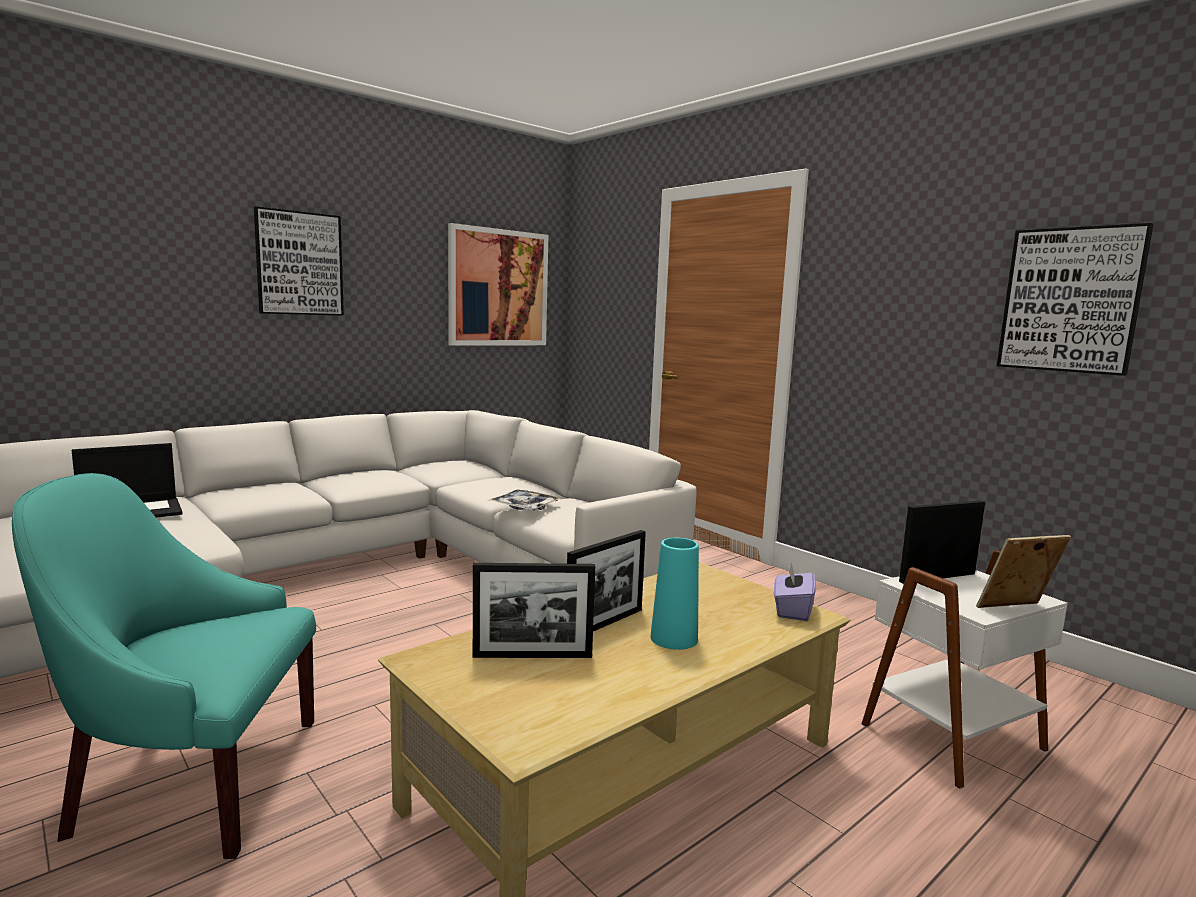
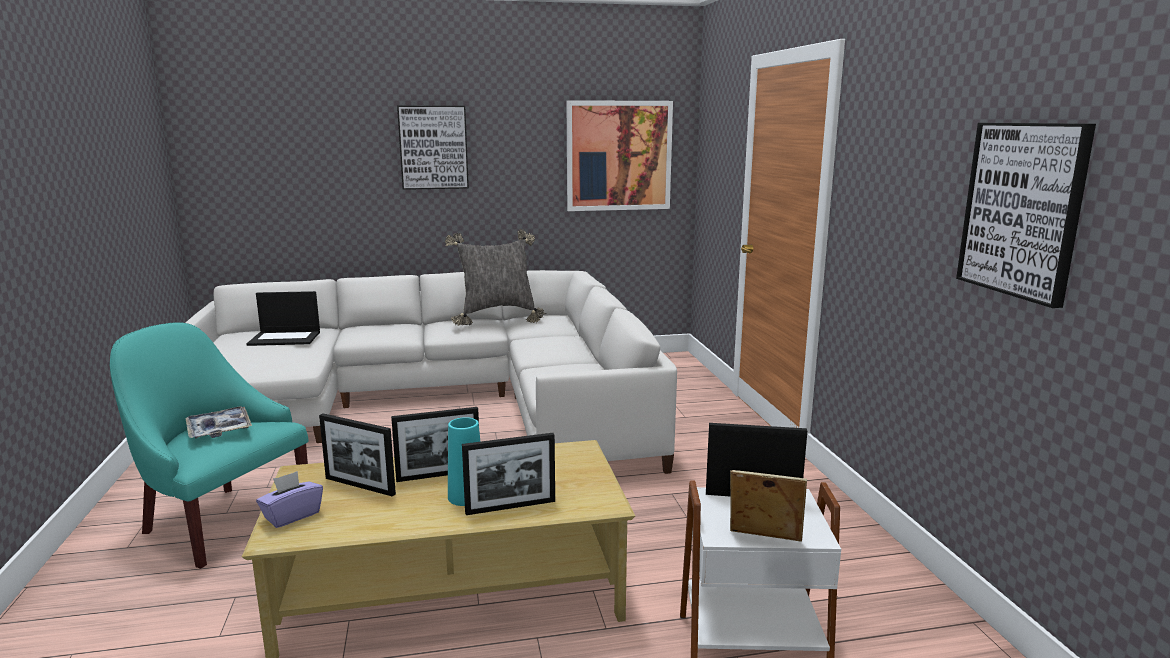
camera: 30 degrees right, 5 degrees up
(400, 471) = (496, 322): none -> pillow
(524, 507) = (540, 367): tray -> tray (219, 429)
(735, 638) = (510, 507): none -> picture frame
(792, 610) = (595, 496): purple tissue box -> purple tissue box (292, 516)

